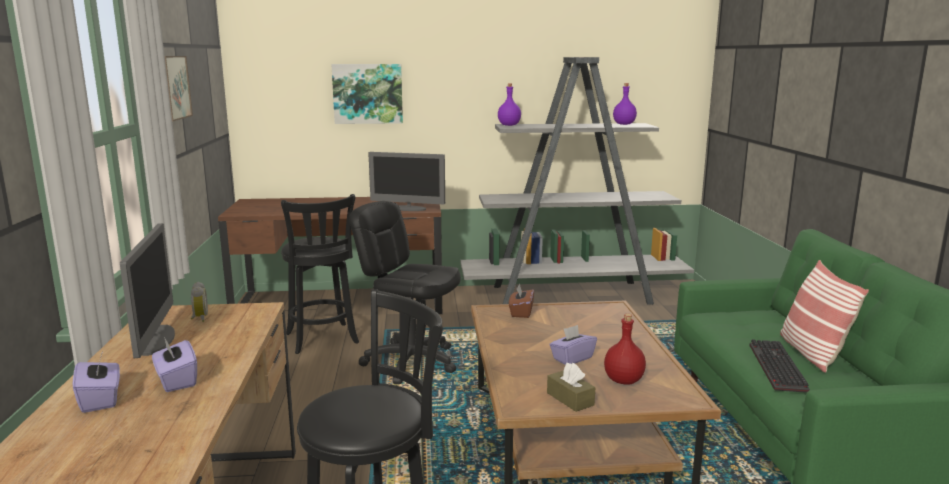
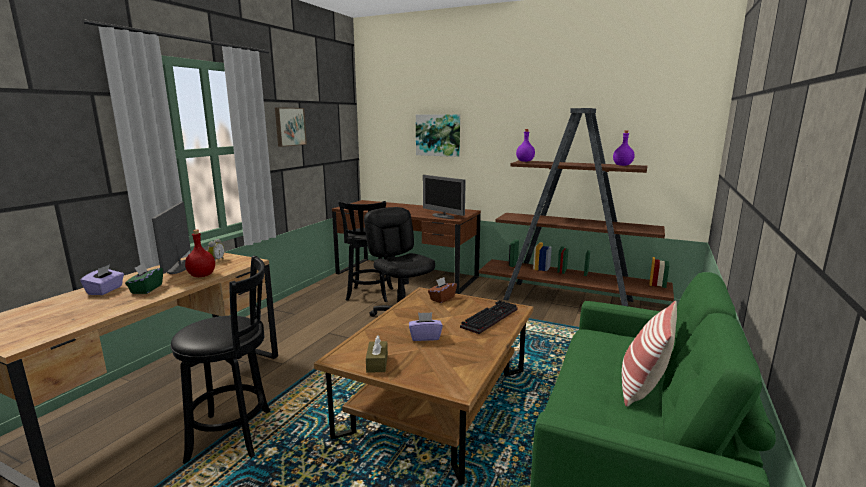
camera: 30 degrees right, 0 degrees up
(155, 340) = (178, 267): monitor -> monitor turned 150 degrees clockwise
(176, 381) = (146, 289): purple tissue box -> green tissue box
(573, 295) = (570, 300): grey bookcase -> brown bookcase
(624, 380) = (435, 362): red bottle -> red bottle (202, 275)
(774, 366) = (585, 388): keyboard -> keyboard (489, 317)

